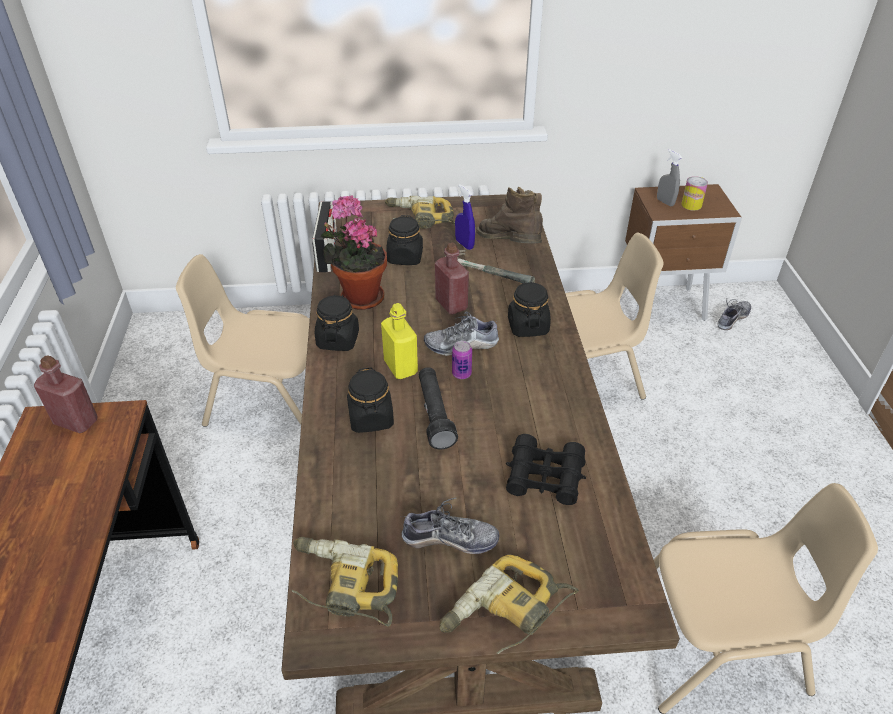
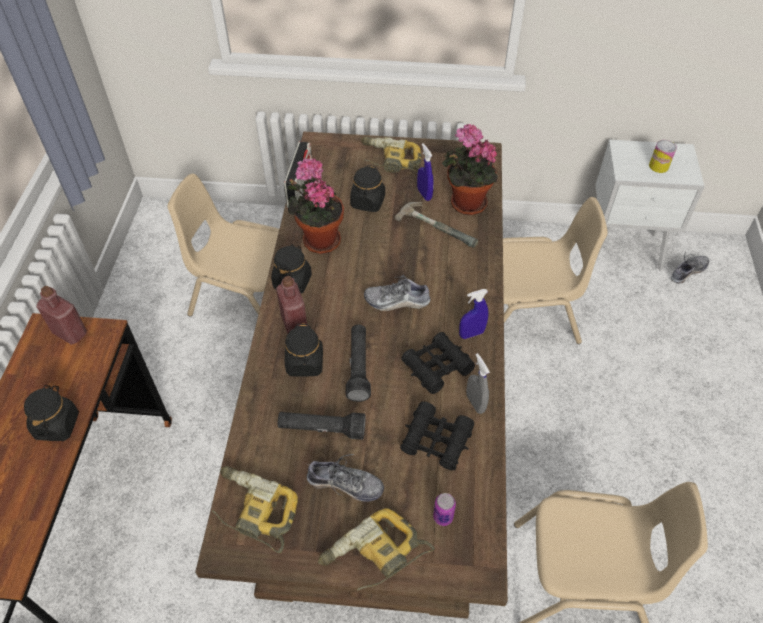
camera: 10 degrees right, 10 degrees up
(400, 367) = (340, 316): yellow bottle -> none
(407, 484) = (322, 429): none -> black flashlight
(451, 304) = (397, 258): red bottle -> red bottle (294, 323)
(461, 374) = (390, 330): can -> can (443, 517)
(510, 248) = (465, 204): brown boot -> potted plant
(523, 403) = (436, 367): none -> black binoculars
(527, 326) = (459, 290): black jar -> black jar (57, 425)
(553, 366) = (471, 334): none -> blue spray bottle
(664, 307) = (624, 250): brown nightstand -> white nightstand
(665, 202) = (633, 160): grey spray bottle -> grey spray bottle (475, 403)

